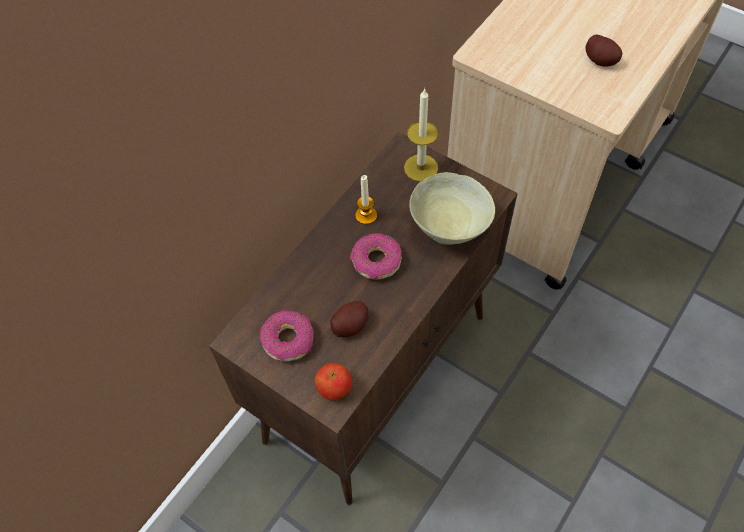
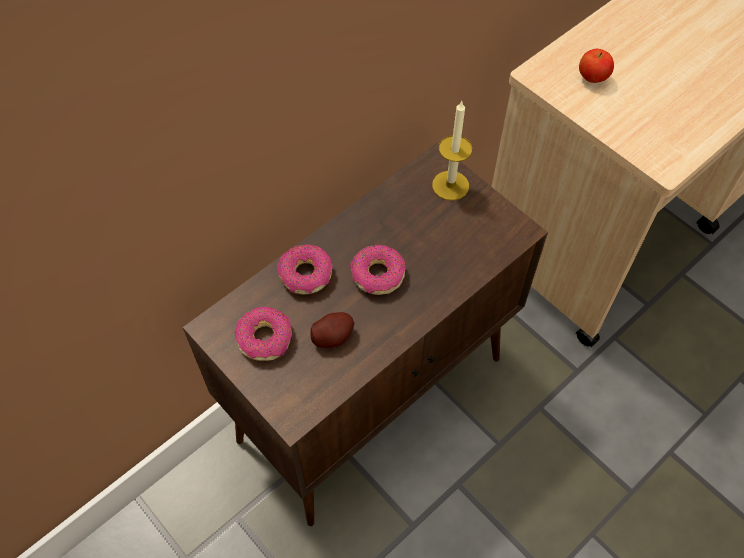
camera: 10 degrees right, 0 degrees up
(311, 274) = (305, 275): none -> donut
(334, 388) = (299, 399): apple -> apple (592, 78)
(366, 215) = (379, 224): candle -> none
(450, 228) = (465, 256): beige bowl -> none
(601, 60) = (672, 105): potato -> none

